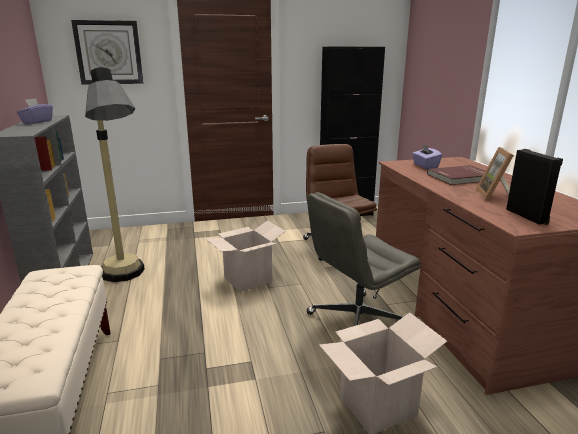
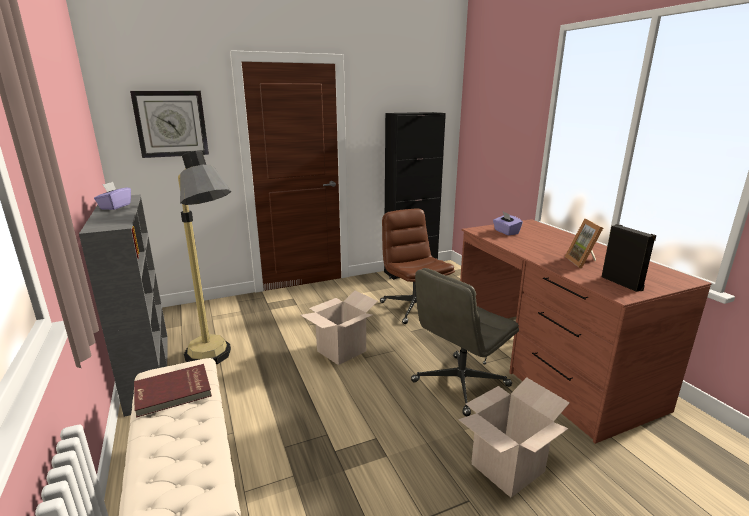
camera: 10 degrees left, 0 degrees up
(461, 177) = (544, 244): red book -> red book (173, 392)

